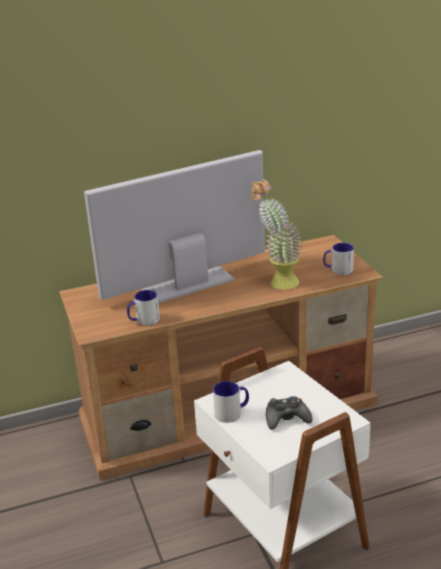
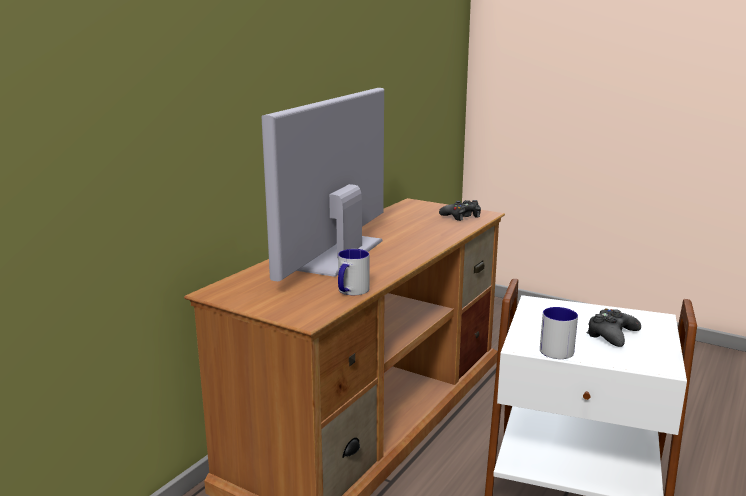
camera: 40 degrees left, 10 degrees down
(277, 281) = (425, 233): potted plant -> none
(338, 270) = (461, 216): mug -> black game controller

